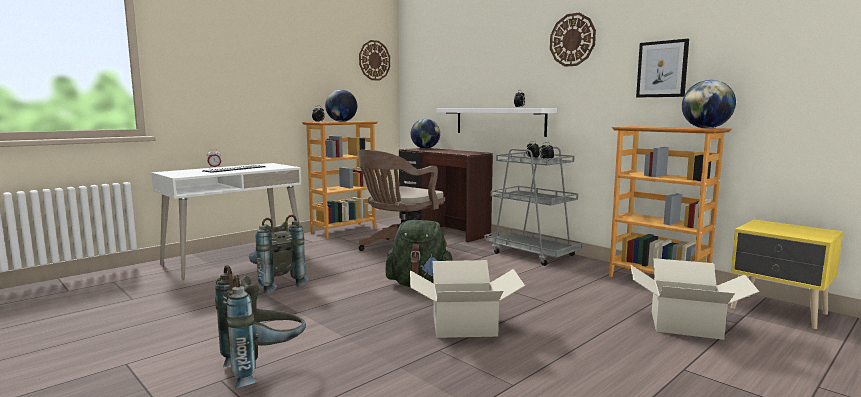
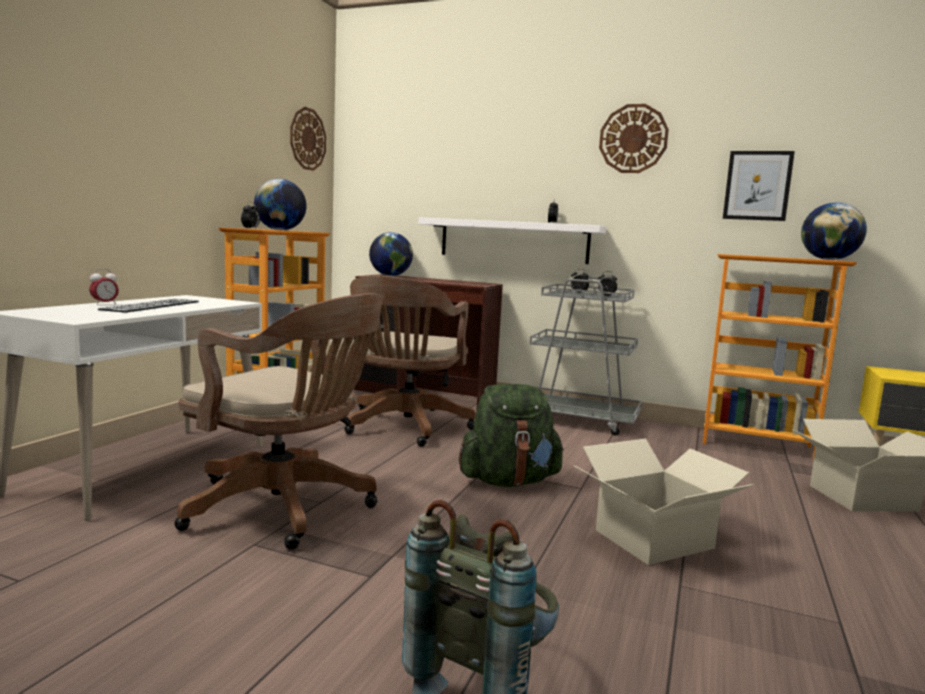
camera: 25 degrees left, 0 degrees up
(276, 284) = (286, 509): grey backpack -> brown office chair

